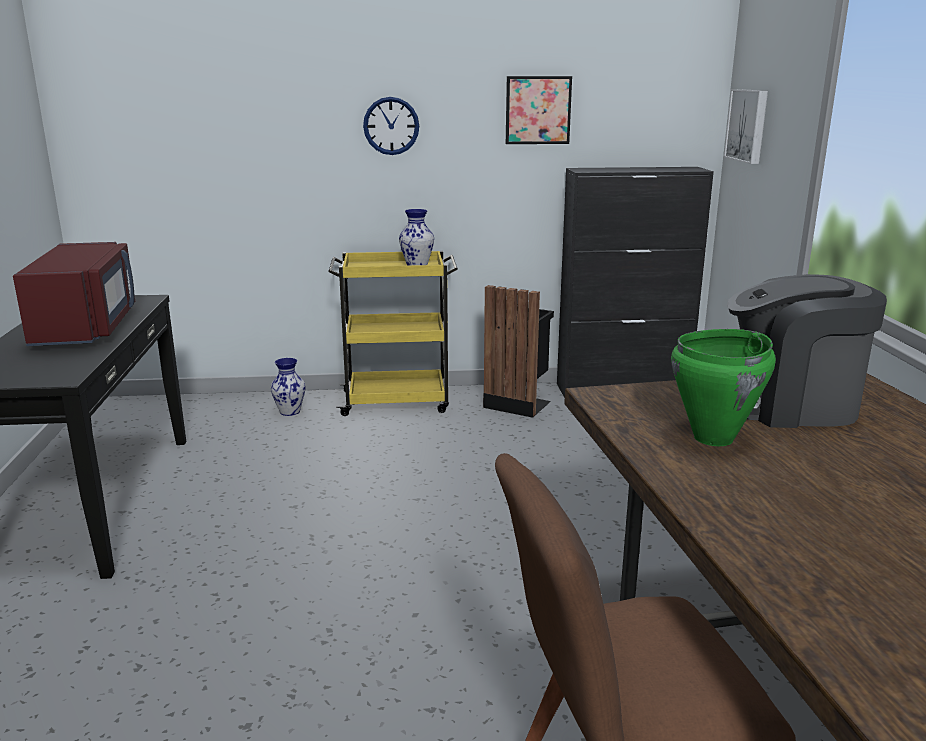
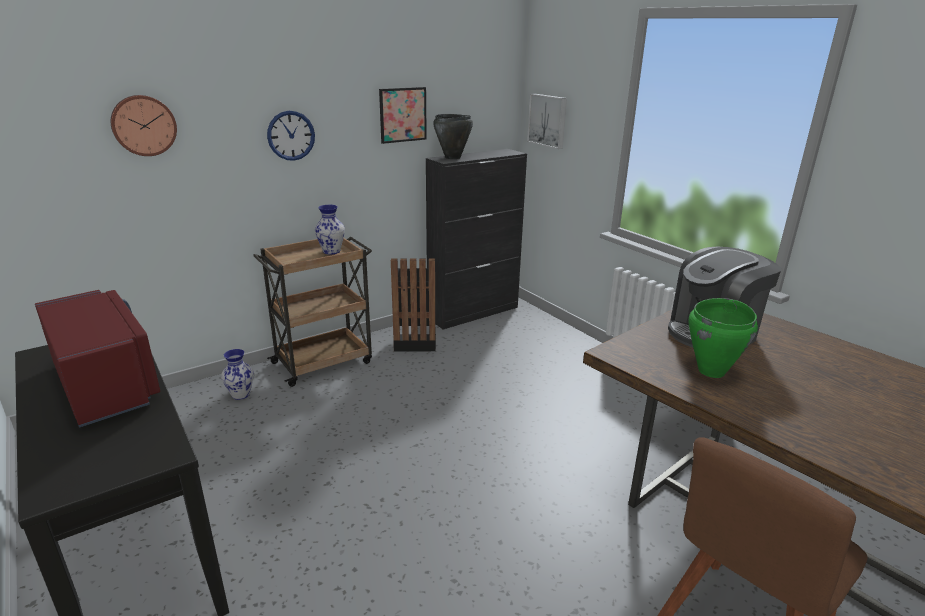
camera: 30 degrees left, 5 degrees up
(236, 103) = (143, 125): none -> wall clock
(397, 401) = (324, 362): yellow cart -> brown cart
(600, 169) = (452, 158): none -> black cooking pot

